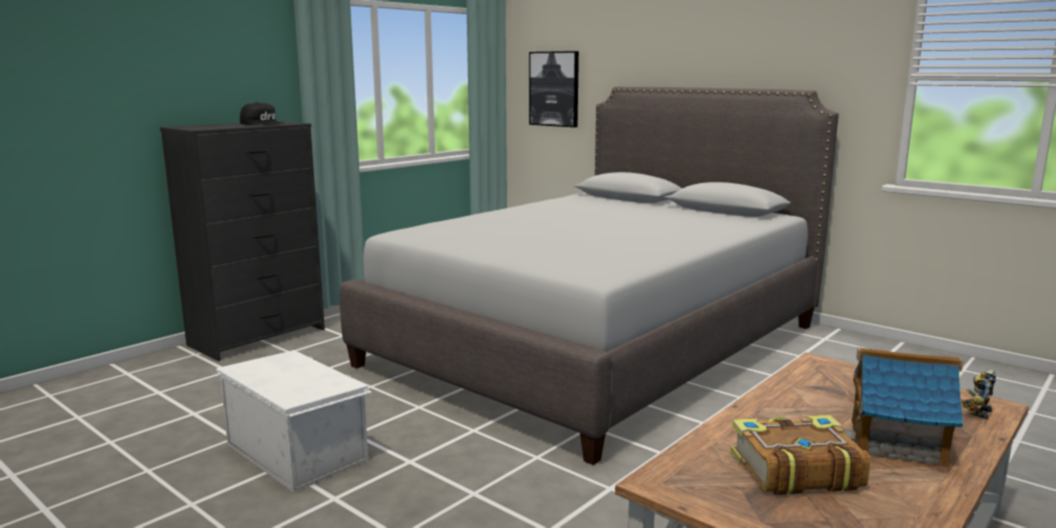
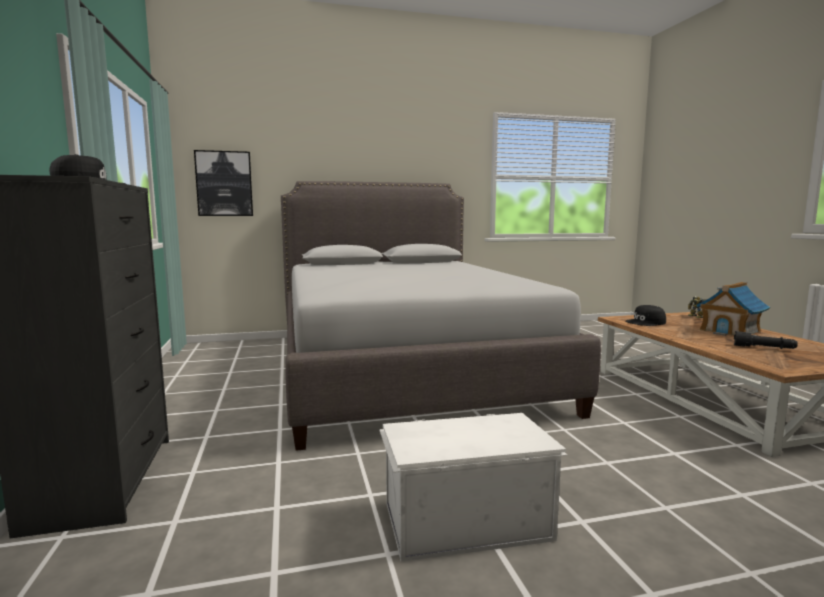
camera: 55 degrees left, 5 degrees down
(793, 470) = (764, 348): book -> black flashlight
(830, 382) = (646, 322): none -> black cap

